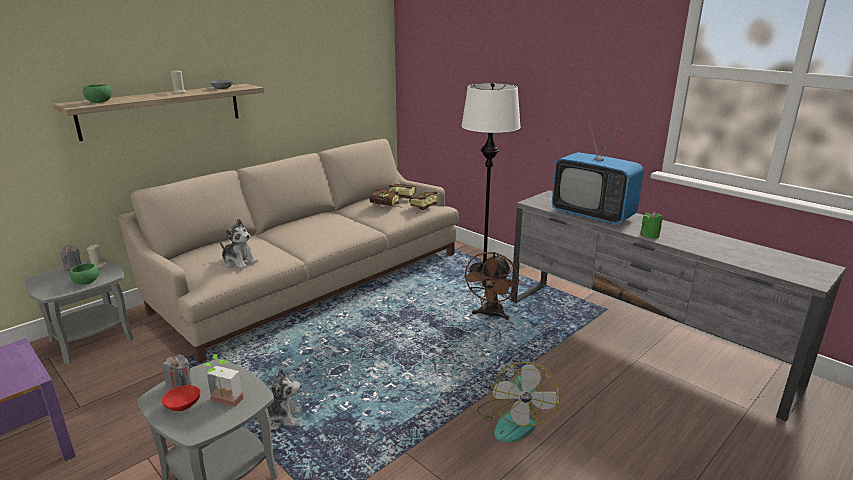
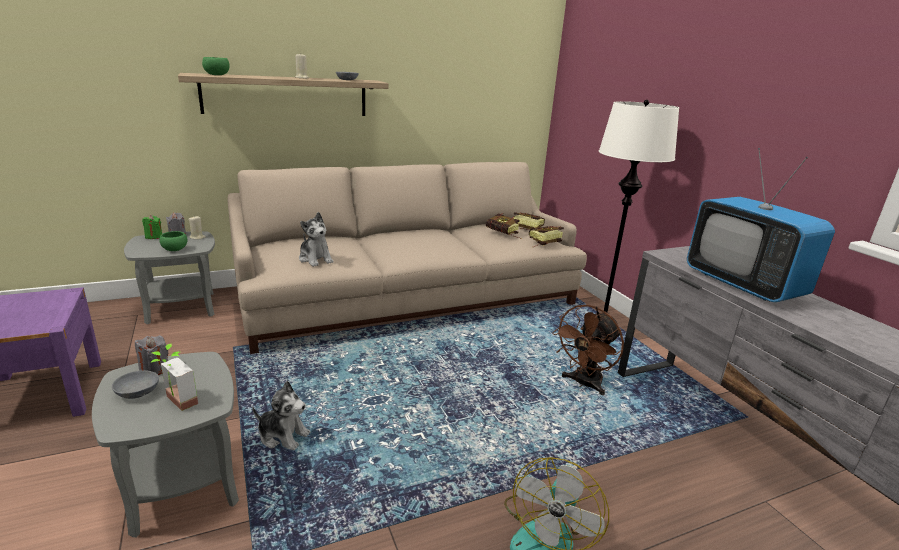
camera: 20 degrees right, 0 degrees up
(183, 404) = (139, 391): red bowl -> grey bowl
(650, 235) = (822, 328): green candle -> green candle (154, 236)

